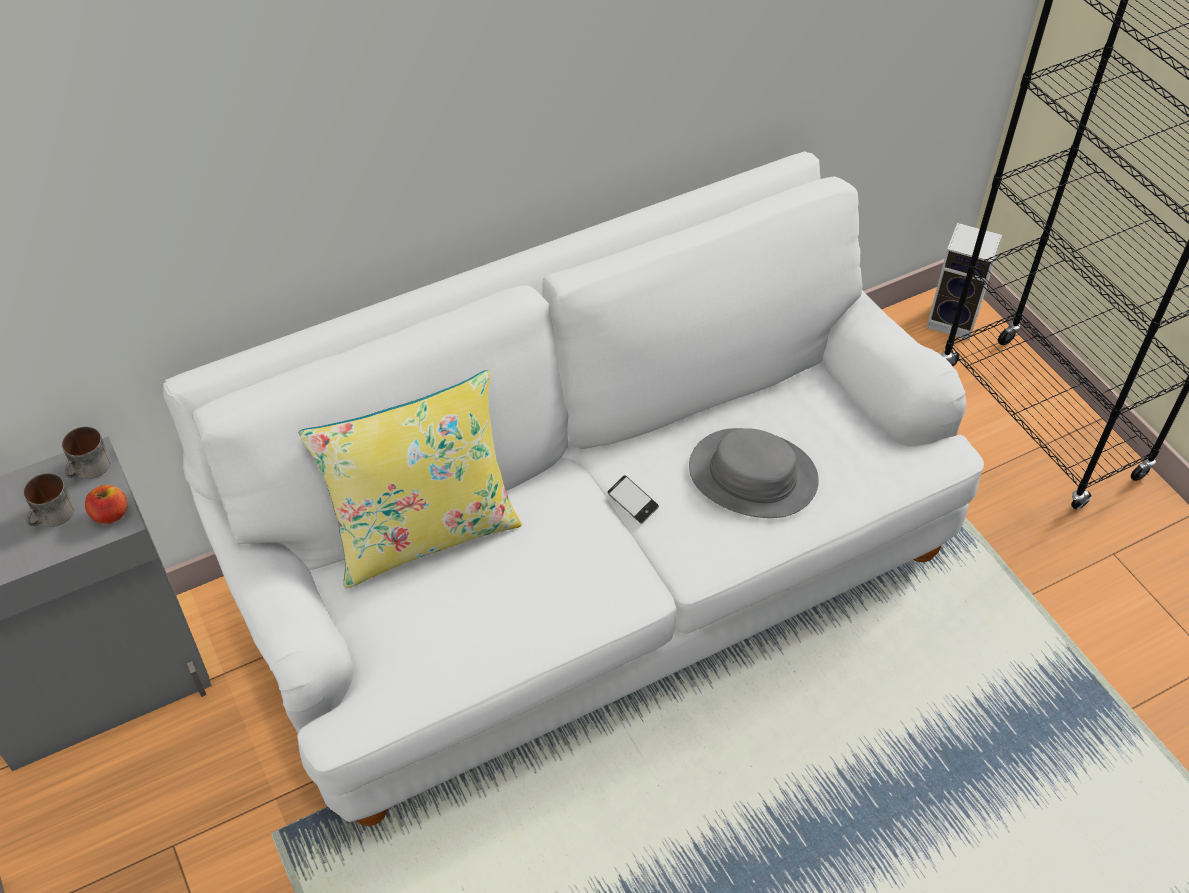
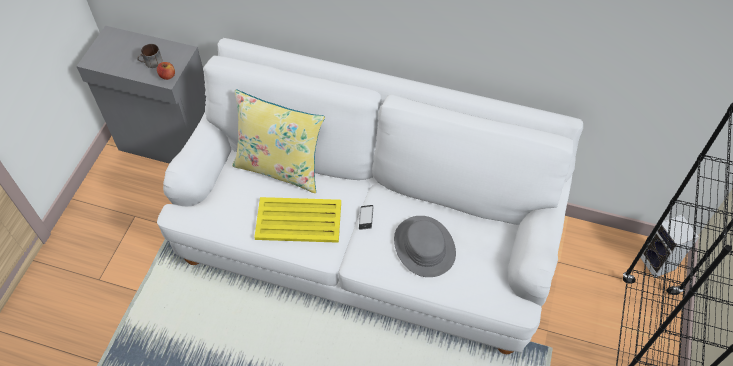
camera: 45 degrees right, 5 degrees up
(89, 469) = (179, 54): mug -> none
(546, 579) = (299, 220): none -> yellow tray

